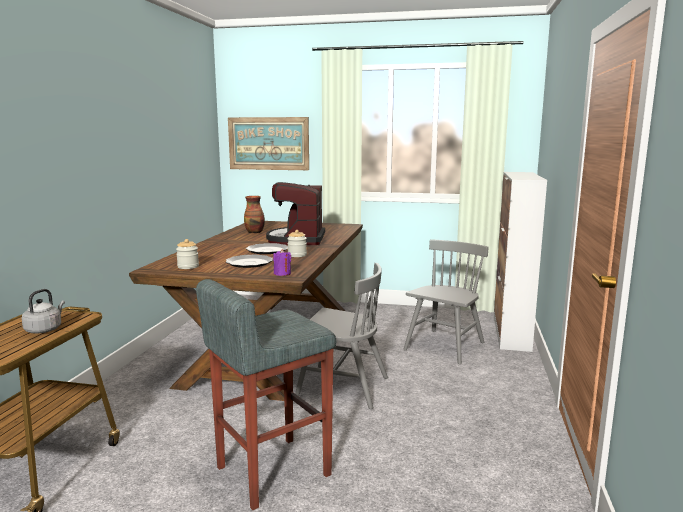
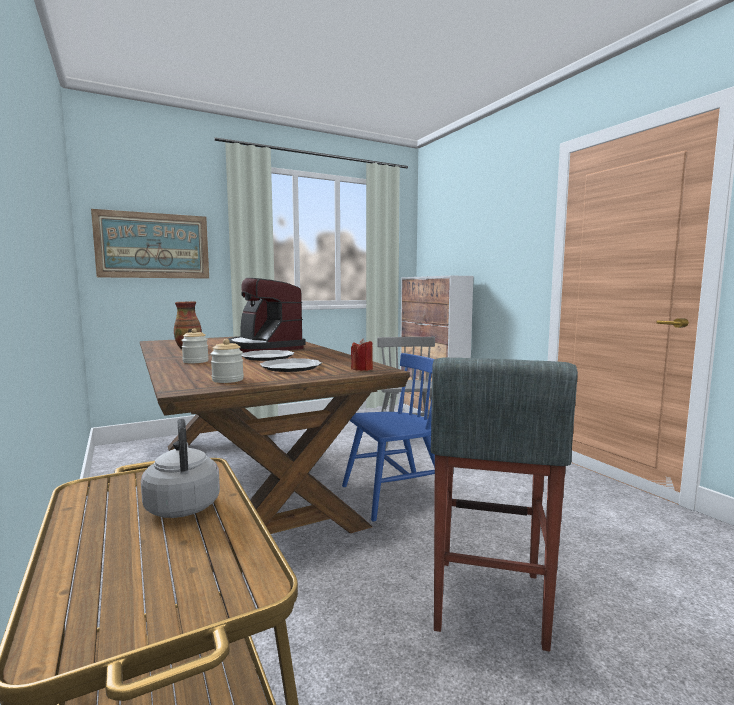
camera: 40 degrees left, 5 degrees down
(282, 273) = (362, 369): purple candle -> red candle
(297, 255) = (315, 356): jar -> jar (195, 361)
(342, 387) = (395, 495): grey chair -> blue chair

